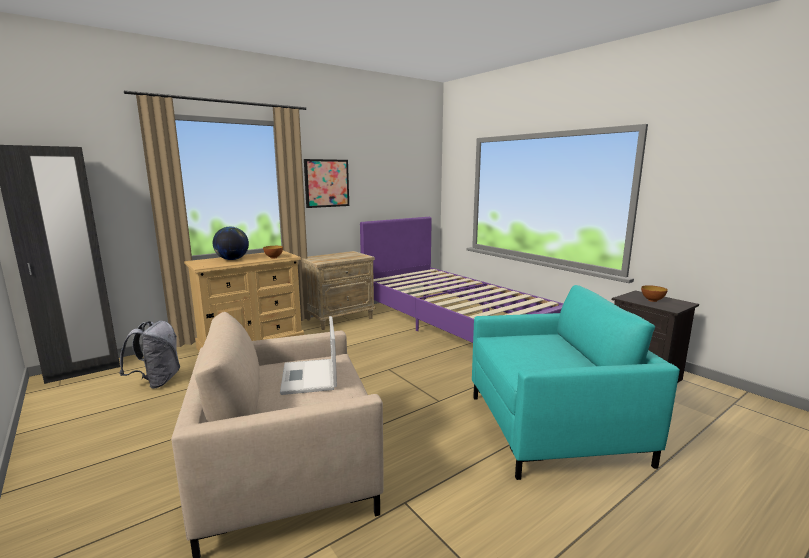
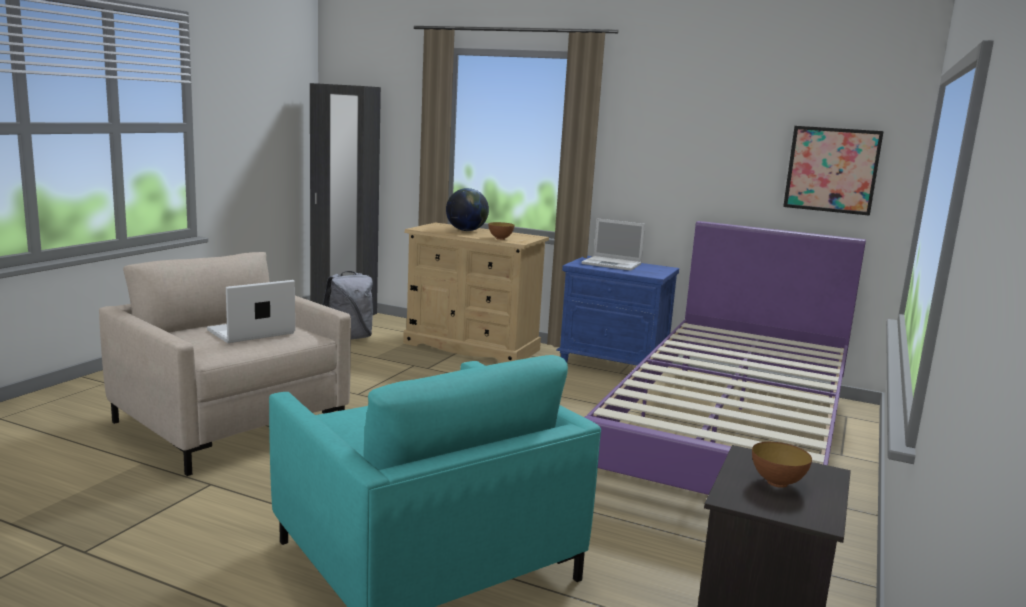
camera: 60 degrees right, 0 degrees up
(326, 183) = (648, 148): picture -> picture (832, 170)
(329, 257) = (613, 264): none -> laptop
(340, 319) = (614, 367): beige nightstand -> blue nightstand

